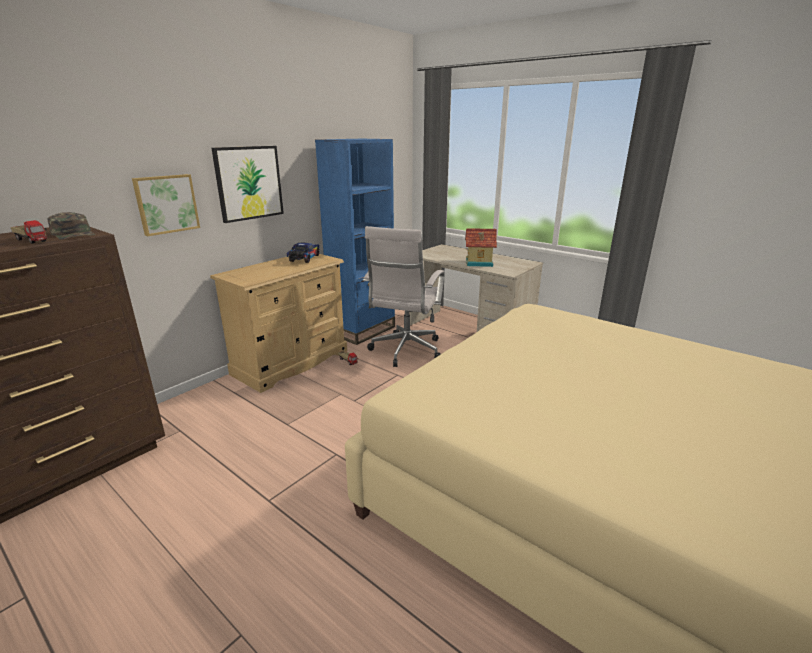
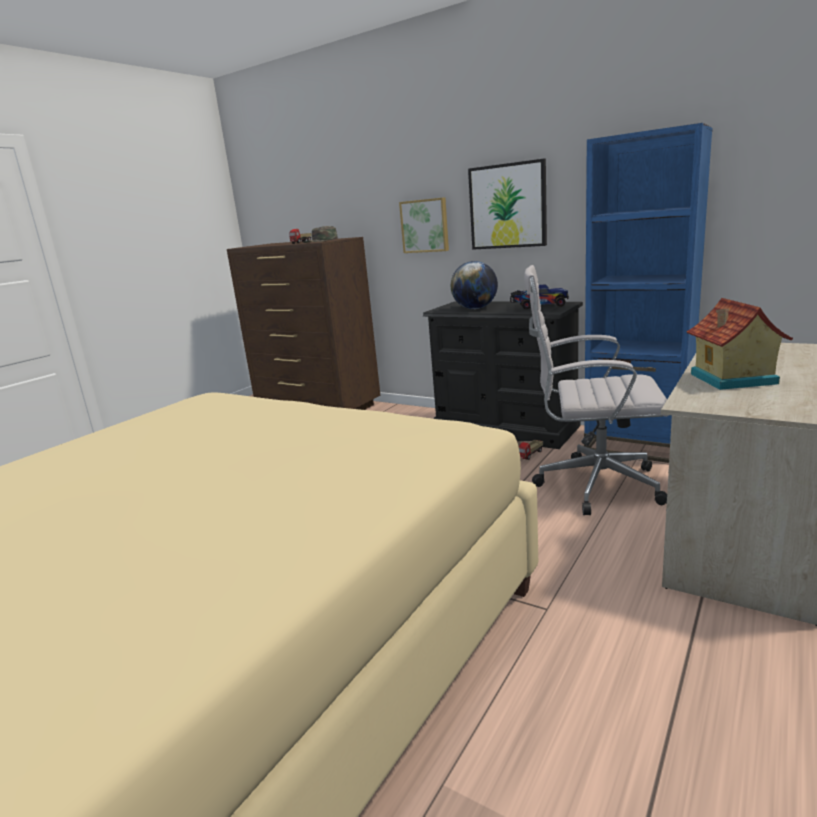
camera: 85 degrees right, 5 degrees down
(270, 272) = (475, 308): none -> globe
(291, 362) = (506, 429): beige dresser -> black dresser

